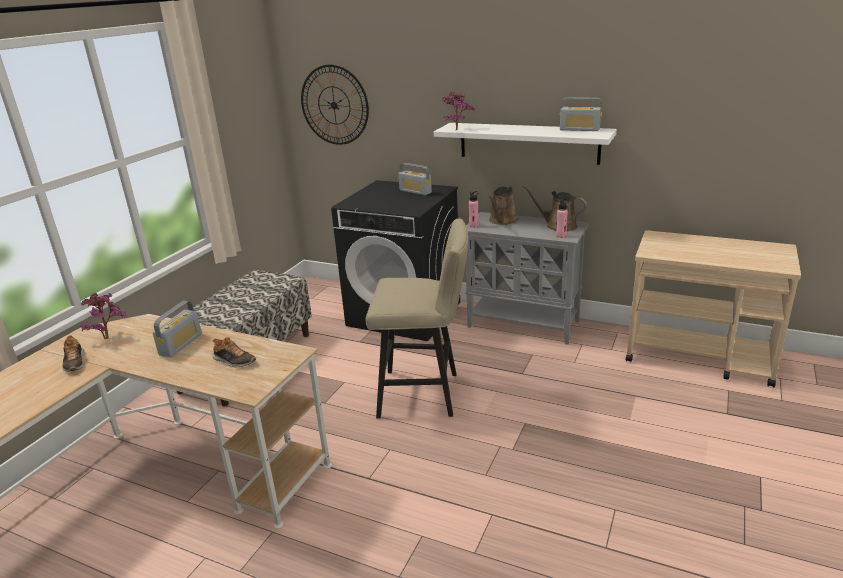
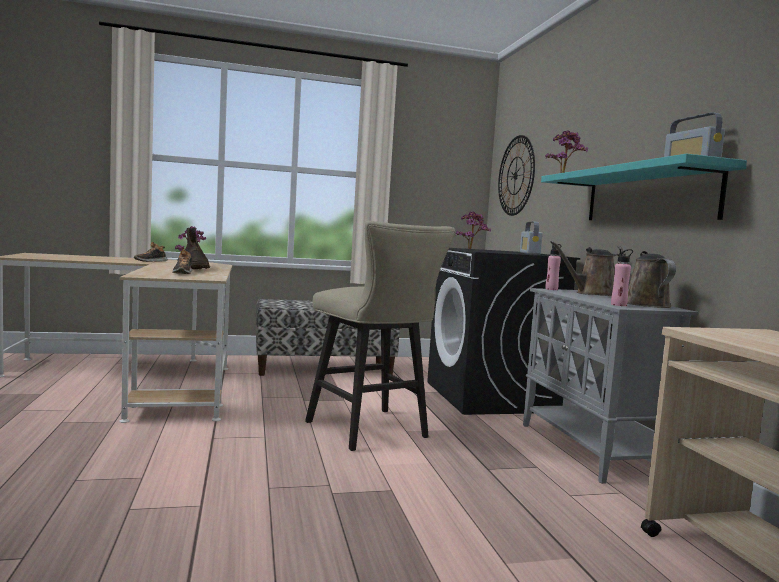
camera: 50 degrees right, 20 degrees down
(181, 344) = (195, 268): radio -> brown boot
(364, 200) = (471, 249): none -> potted plant
(528, 143) = (648, 196): white shelf -> turquoise shelf

